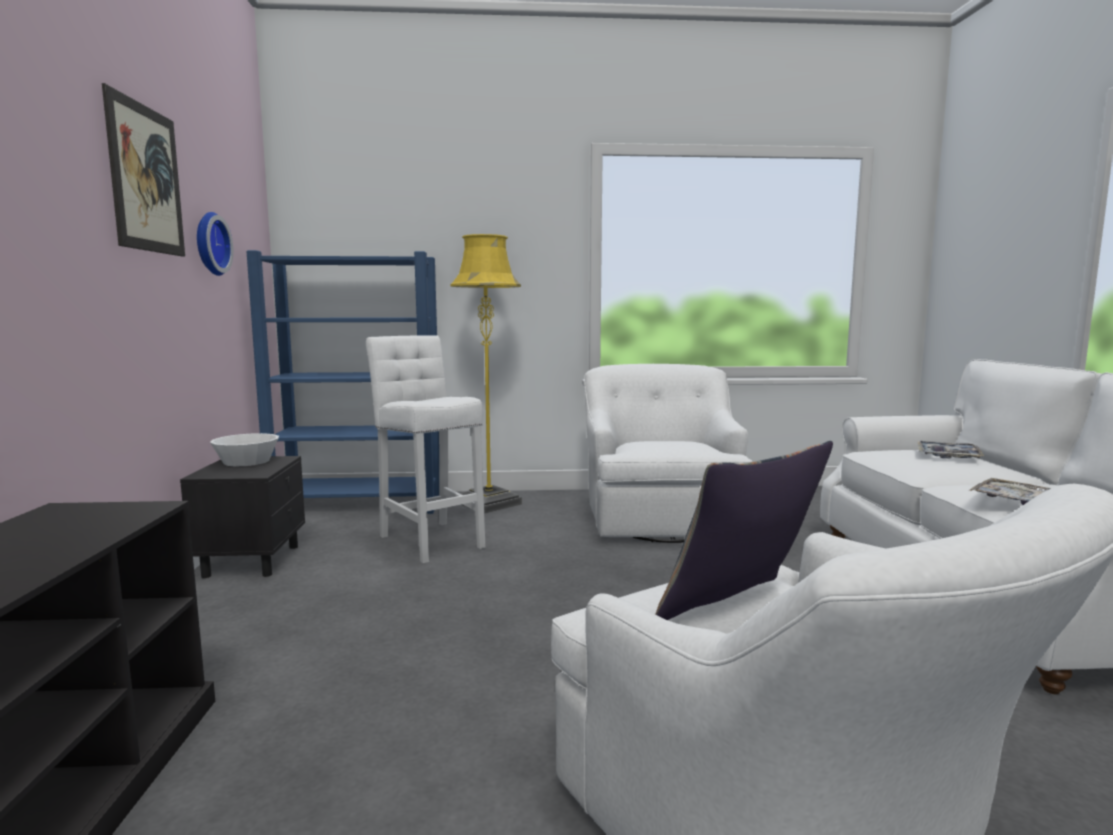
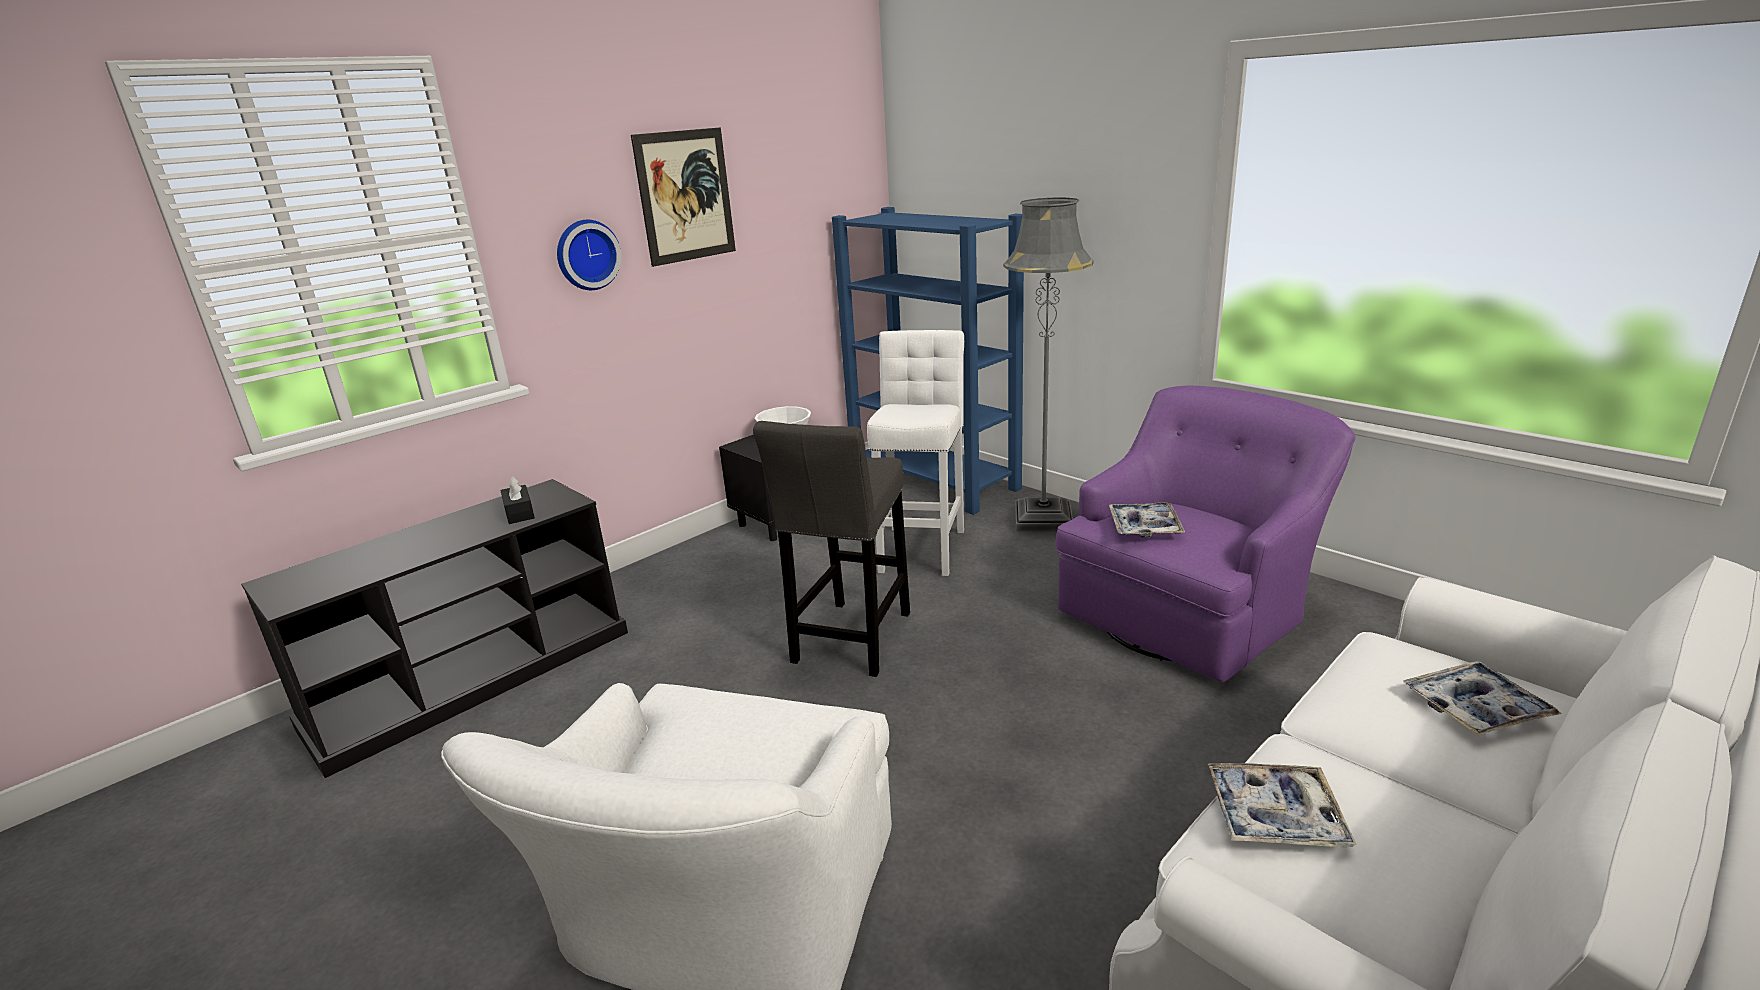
camera: 50 degrees right, 15 degrees up
(76, 530) = (519, 513): none -> black tissue box
(209, 244) = (775, 226): wall clock -> wall clock (586, 254)
(488, 608) = (850, 642): none -> grey stool
(489, 503) = (1043, 519): yellow floor lamp -> grey floor lamp
(658, 446) = (1144, 526): none -> tray
(661, 517) = (1189, 610): white armchair -> purple armchair
(739, 610) = (717, 744): pillow -> none

